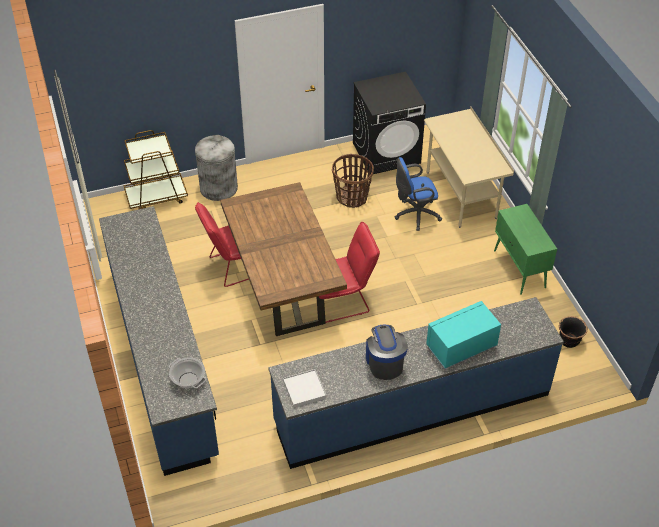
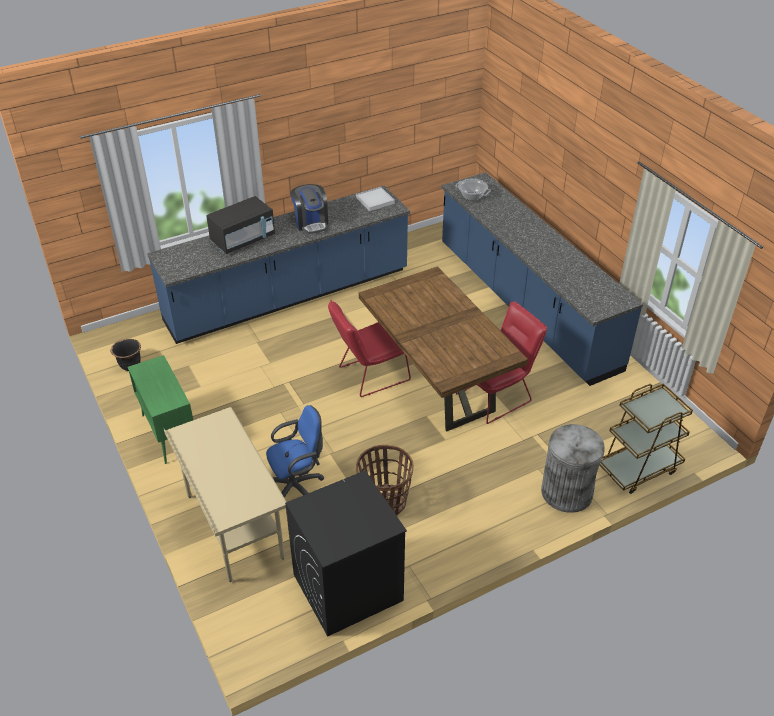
camera: 170 degrees right, 5 degrees down
(461, 346) = (243, 239): turquoise microwave -> black microwave

